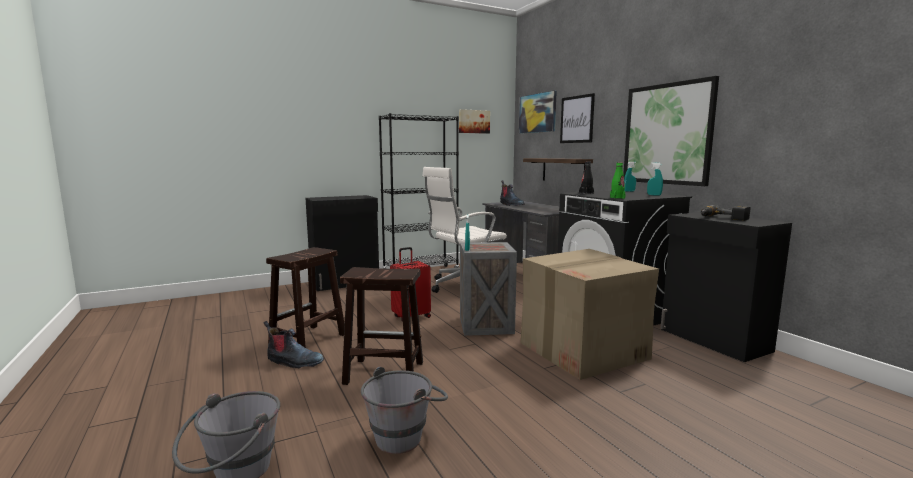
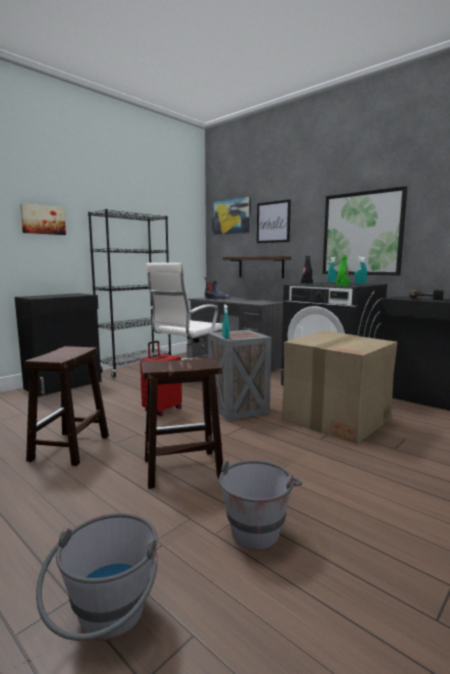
camera: 20 degrees left, 0 degrees up
(294, 362) = (73, 474): boot -> none
(473, 121) = (173, 222): picture -> picture (43, 220)

